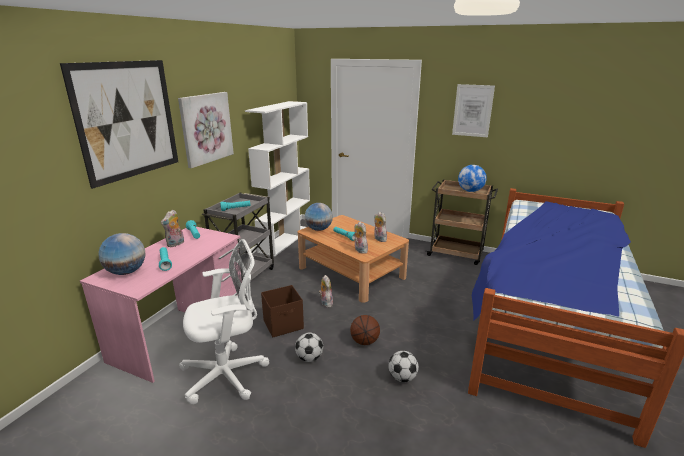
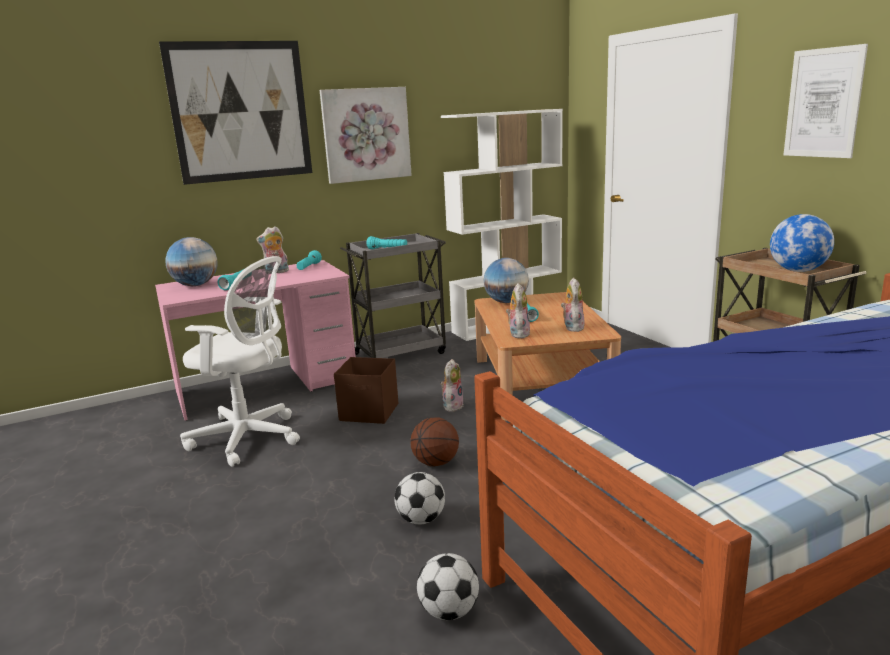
camera: 40 degrees right, 5 degrees down
(309, 358) = (346, 454): football -> football (449, 611)

